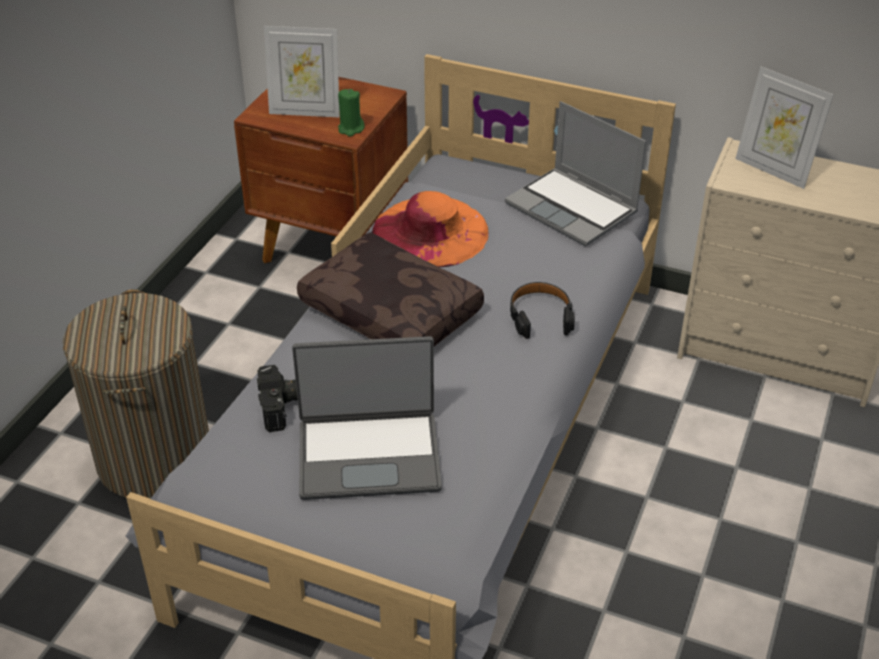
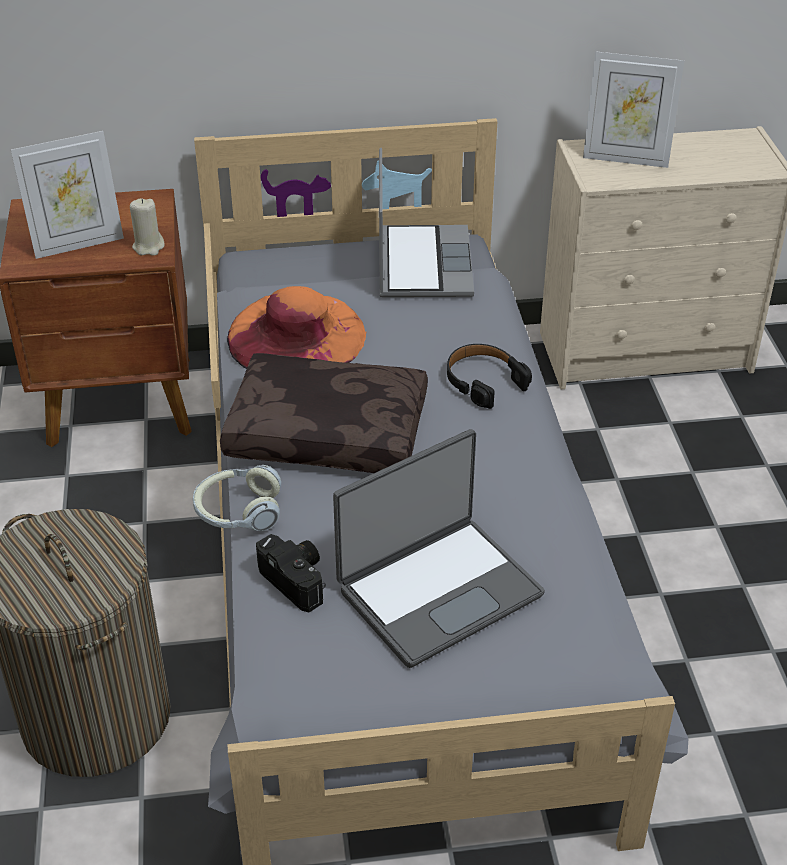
camera: 30 degrees left, 0 degrees up
(282, 343) = (238, 511): none -> headphones
(350, 129) = (148, 247): green candle -> beige candle
(573, 209) = (422, 263): laptop -> laptop turned 105 degrees counterclockwise

